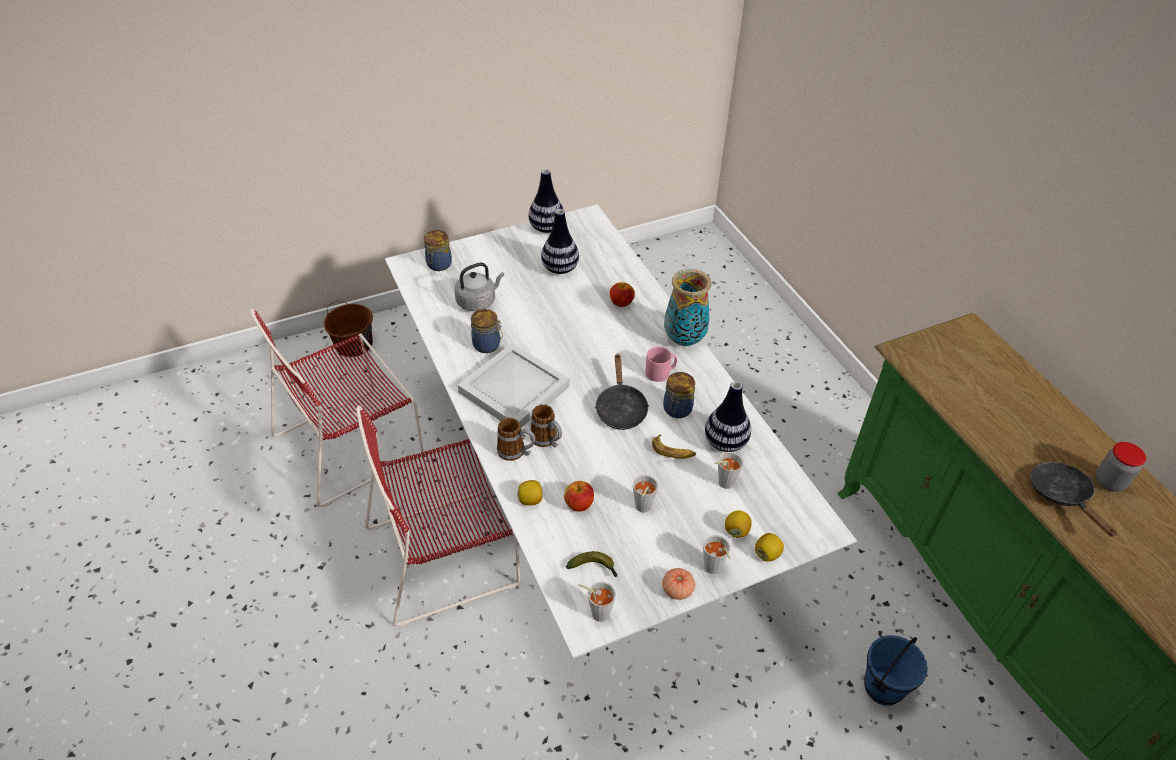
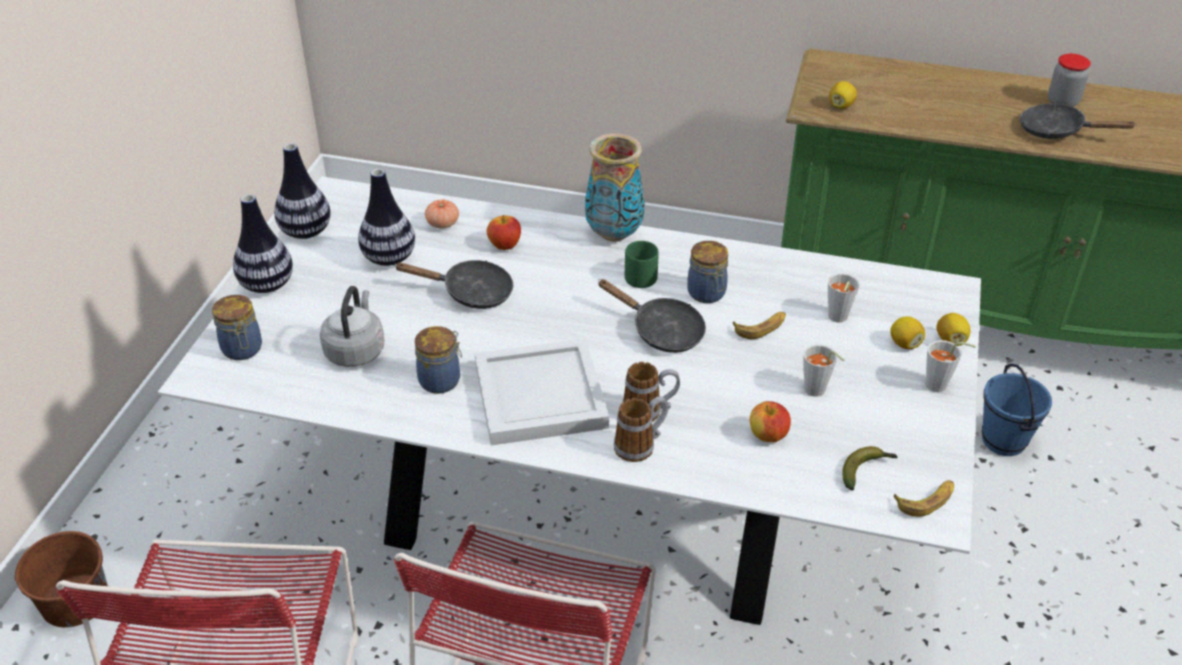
camera: 50 degrees left, 5 degrees down
(531, 500) = (724, 470): lemon -> lemon (841, 106)
(567, 314) = (471, 292): none -> black frying pan
(596, 612) = (926, 500): grey cup -> banana
(660, 373) = (642, 276): pink mug -> green mug
(677, 590) = (944, 425): tomato -> tomato (442, 223)
(725, 442) = (785, 287): vase -> vase (267, 285)

